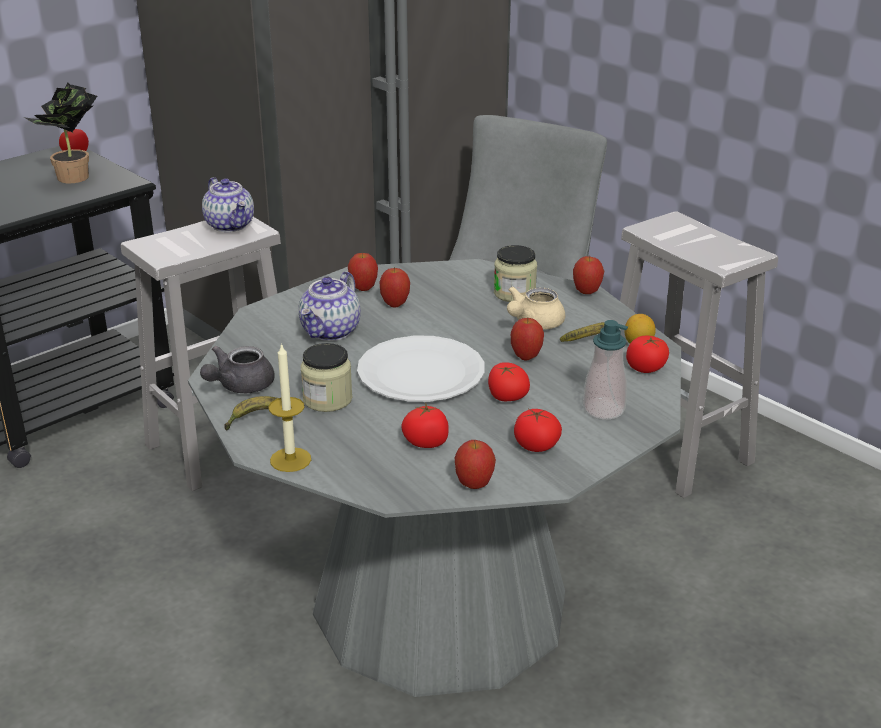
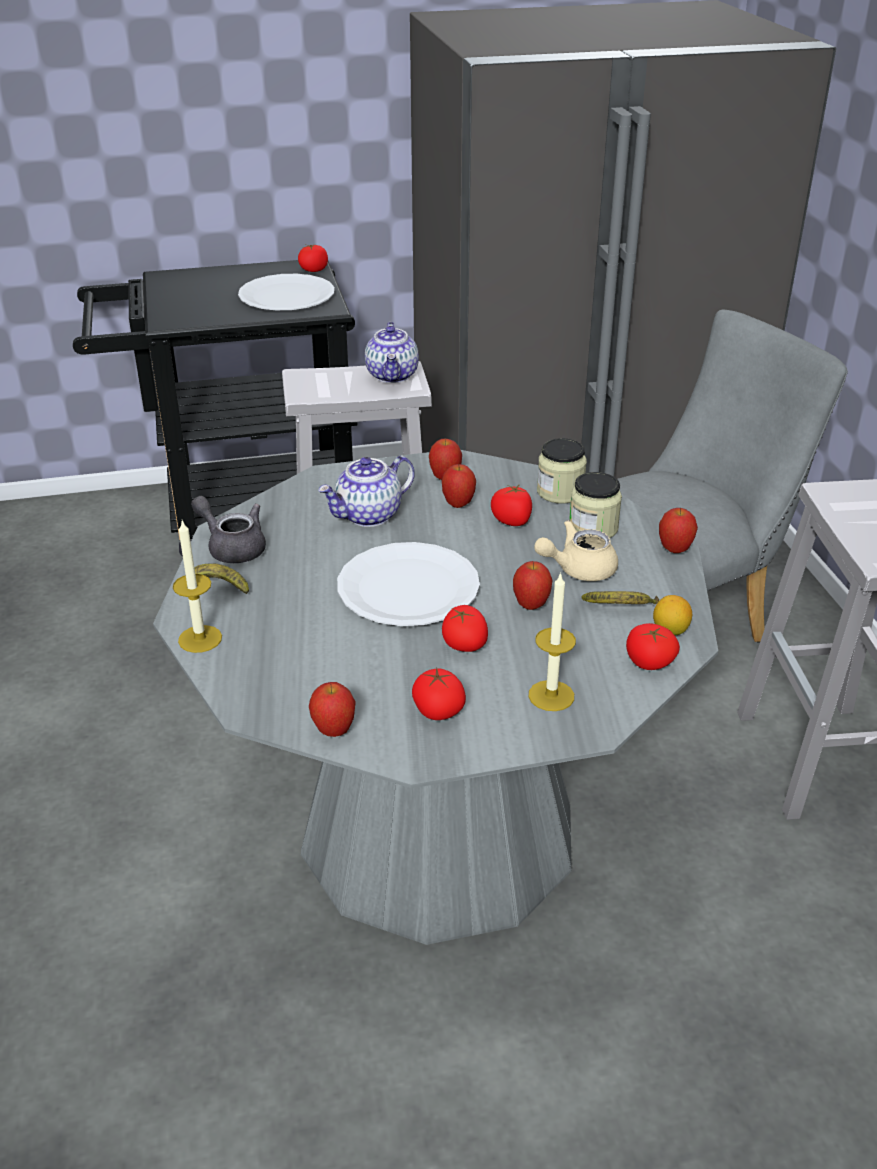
camera: 30 degrees right, 5 degrees up
(74, 179) = (286, 296): potted plant -> white plate
(239, 386) = (232, 547): grey teapot -> grey teapot turned 60 degrees clockwise
(327, 399) = (294, 587): jar -> jar (560, 492)
(426, 442) = (336, 666): tomato -> tomato (512, 520)
(603, 410) = (551, 695): soap dispenser -> candle

